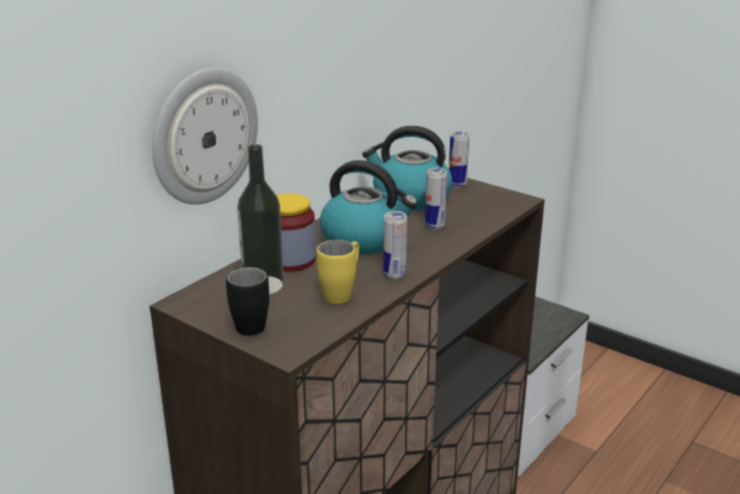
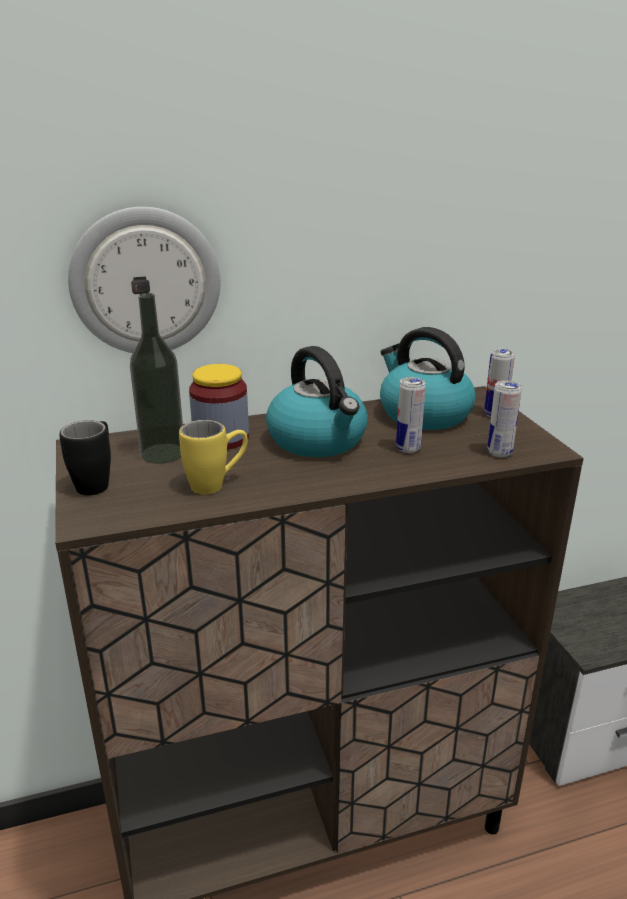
camera: 35 degrees right, 0 degrees up
(394, 275) = (292, 484): can -> can (499, 453)

